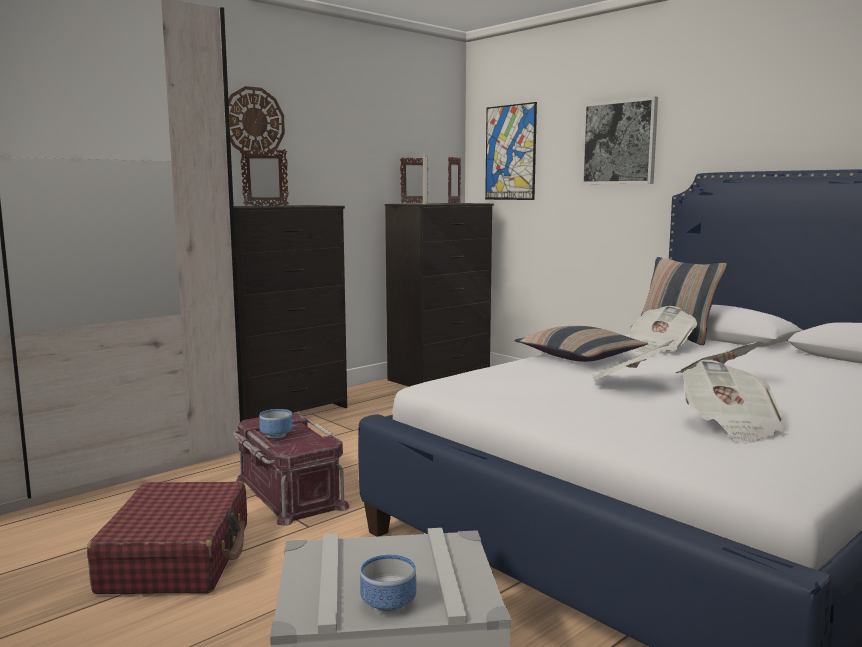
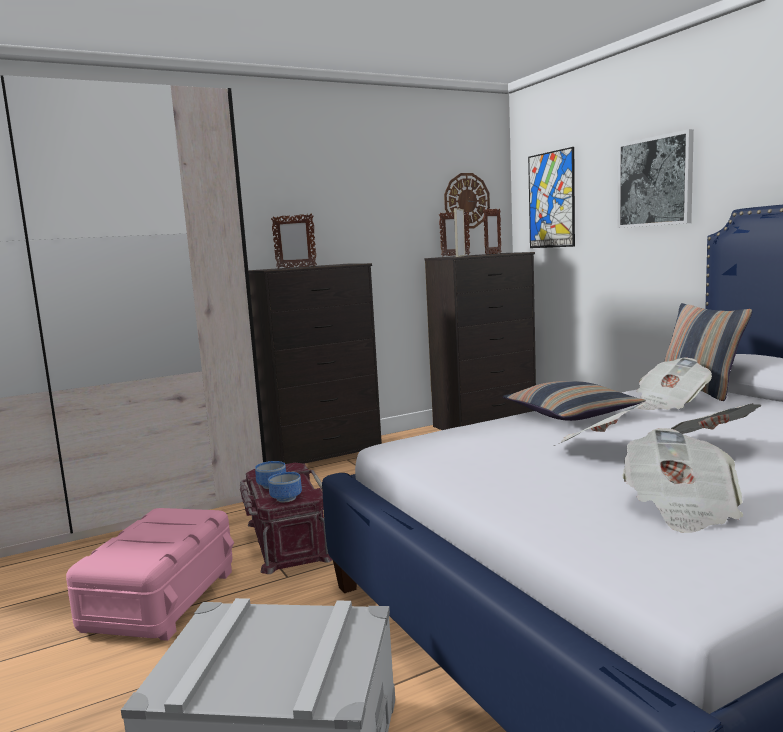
camera: 15 degrees right, 0 degrees up
(177, 557) = (160, 599): red suitcase -> pink storage box
(254, 122) = (290, 190): wall clock -> wall clock (466, 201)
(386, 605) = (247, 686): bowl -> bowl (284, 499)

